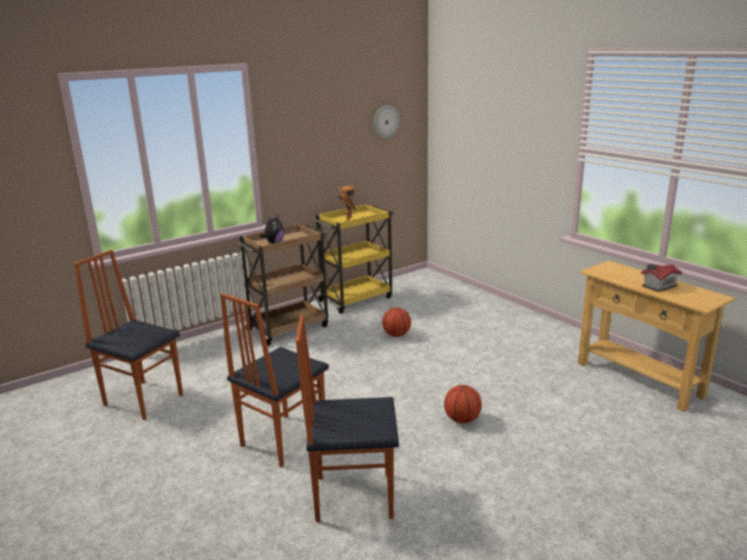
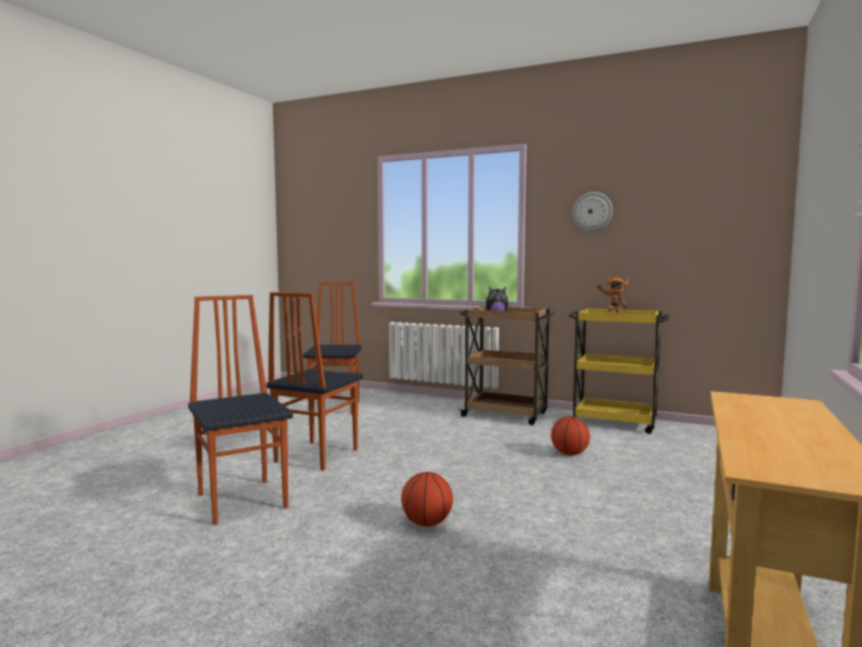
camera: 60 degrees right, 15 degrees down
(282, 440) = (315, 455): chair -> chair turned 75 degrees counterclockwise
(385, 122) = (708, 211): wall clock -> wall clock (592, 211)
(658, 286) = (777, 433): toy house -> none

